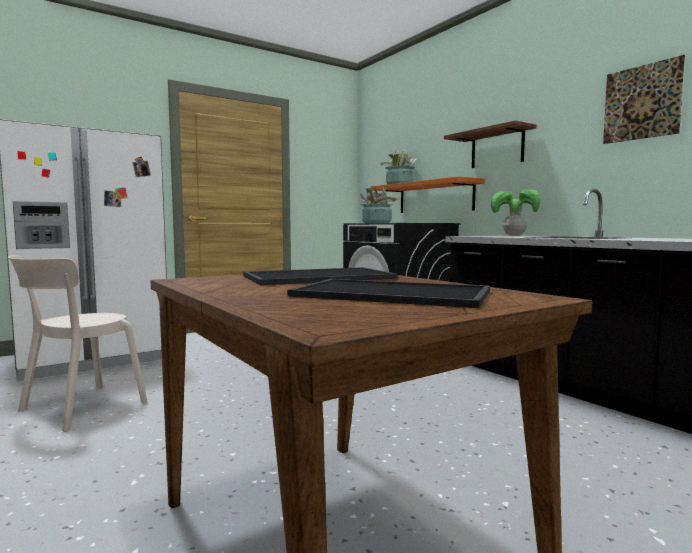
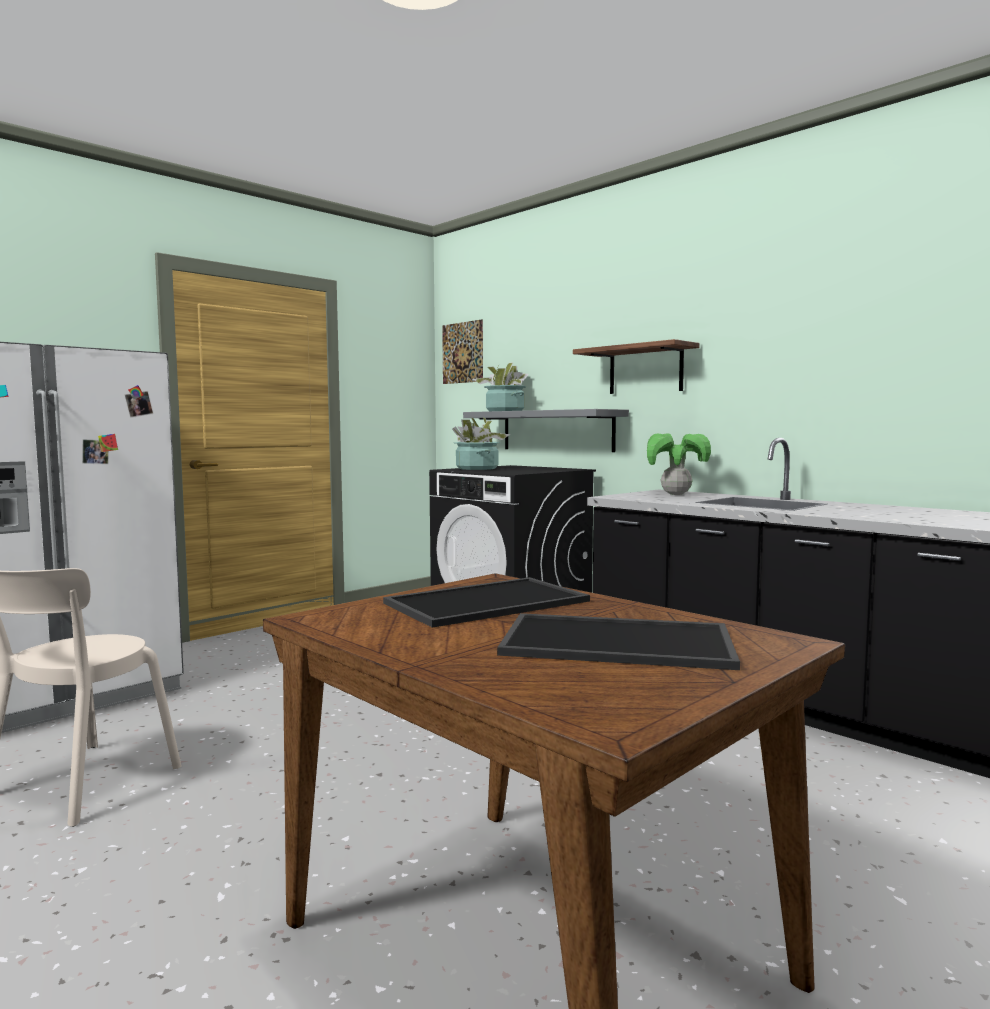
camera: 10 degrees left, 0 degrees up
(435, 197) = (557, 431): orange shelf -> grey shelf
(641, 102) = (834, 328): picture -> picture (462, 352)

